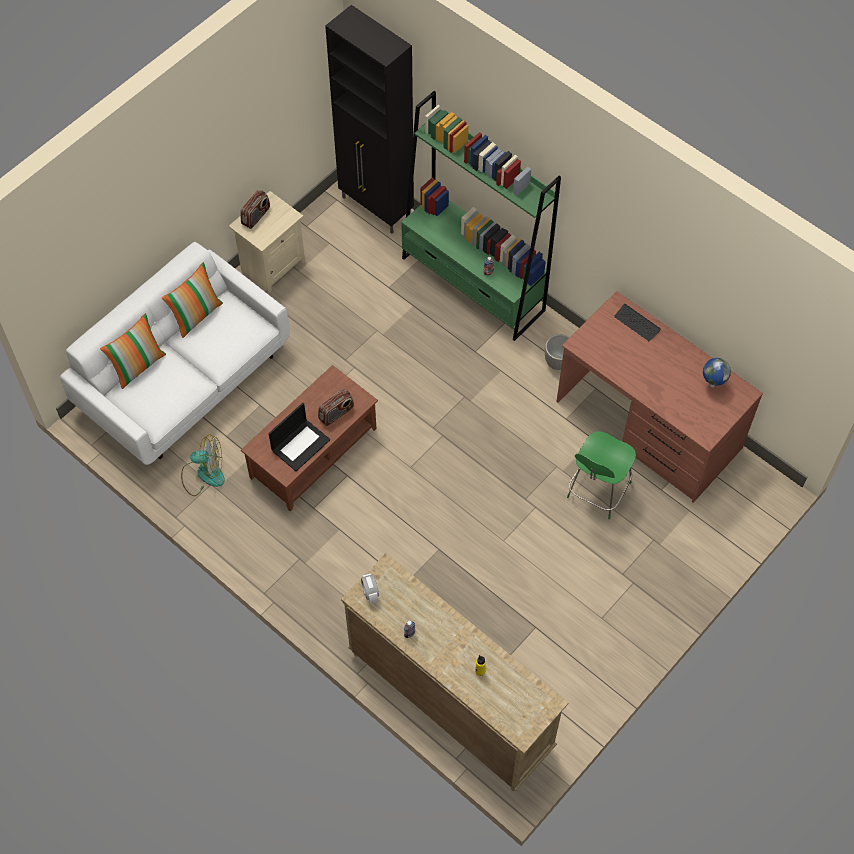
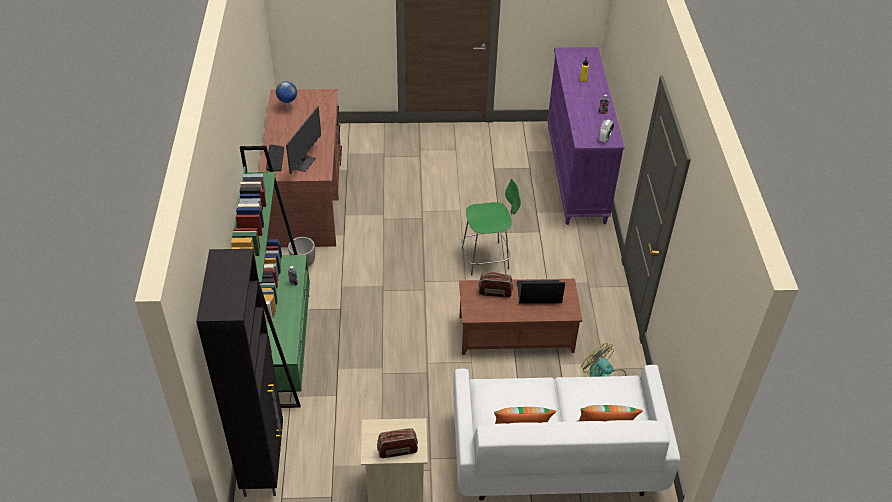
camera: 135 degrees left, 15 degrees down
(449, 700) = (575, 173): beige dresser -> purple dresser
(597, 492) = (380, 193): green chair -> green chair (487, 258)
(609, 340) = (303, 163): none -> monitor

